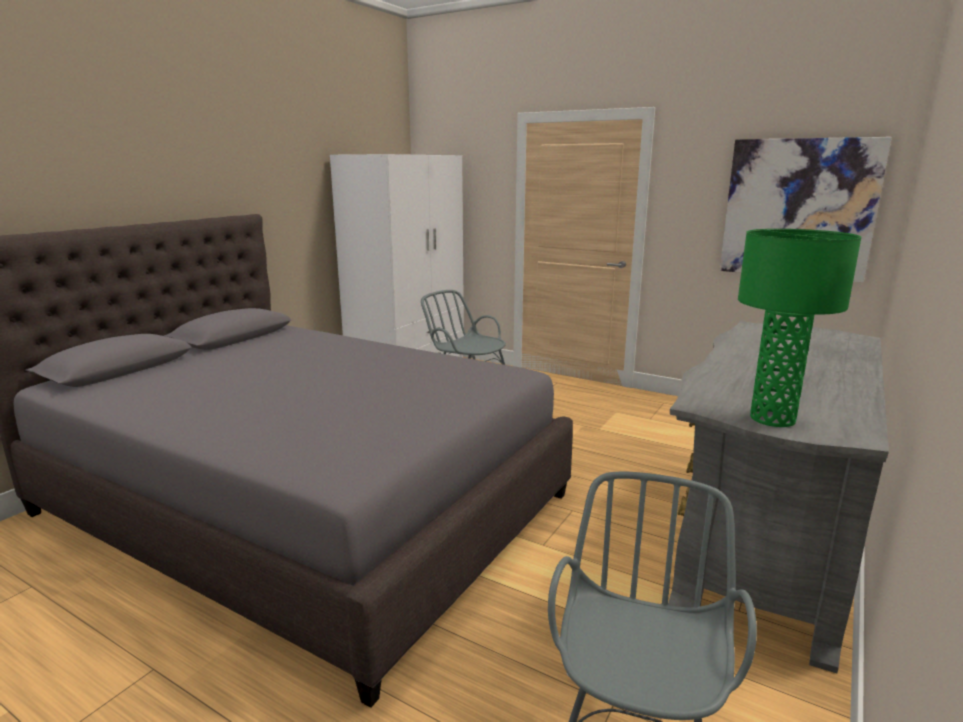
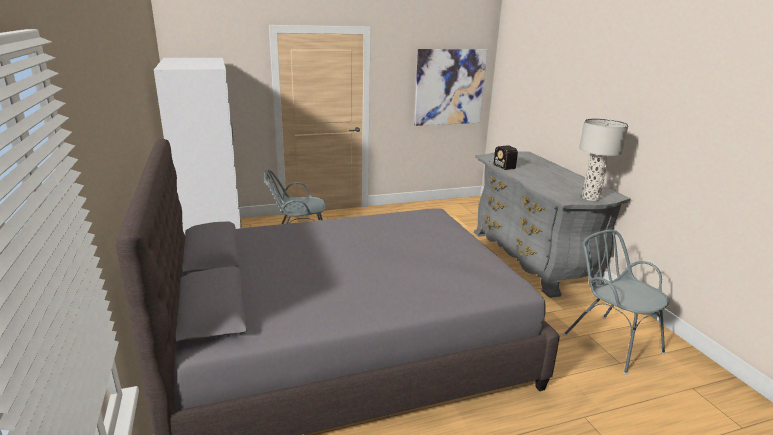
camera: 50 degrees left, 5 degrees up
(746, 339) = (501, 164): none -> radio
(772, 418) = (590, 197): green table lamp -> white table lamp

